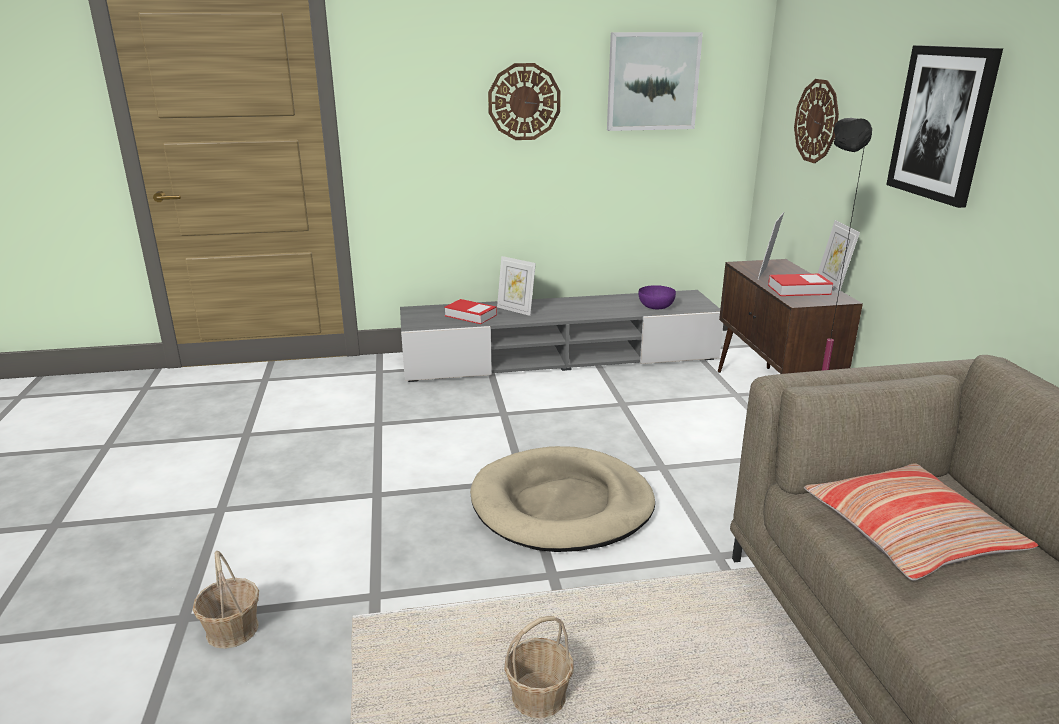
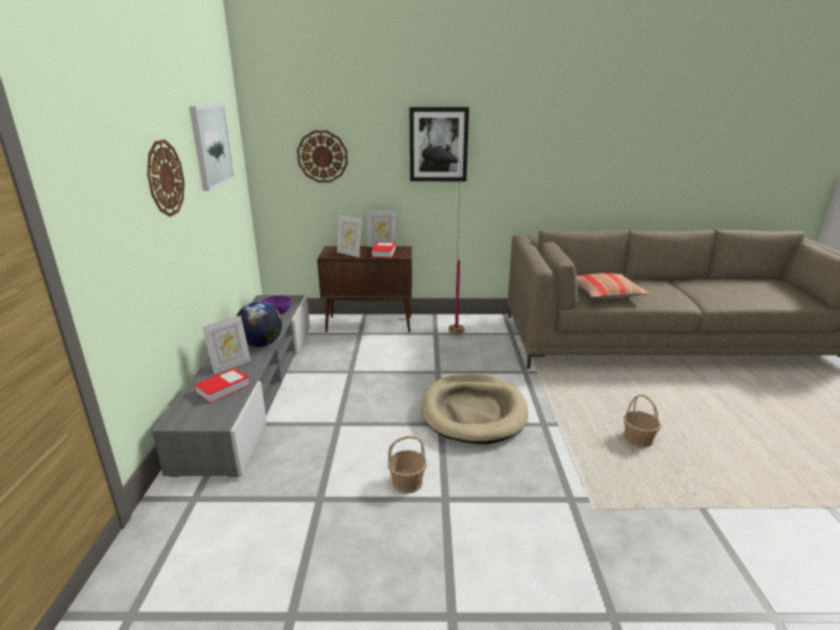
camera: 80 degrees left, 0 degrees up
(232, 630) = (619, 579): basket -> basket (407, 482)
(569, 313) = (261, 344): none -> globe

